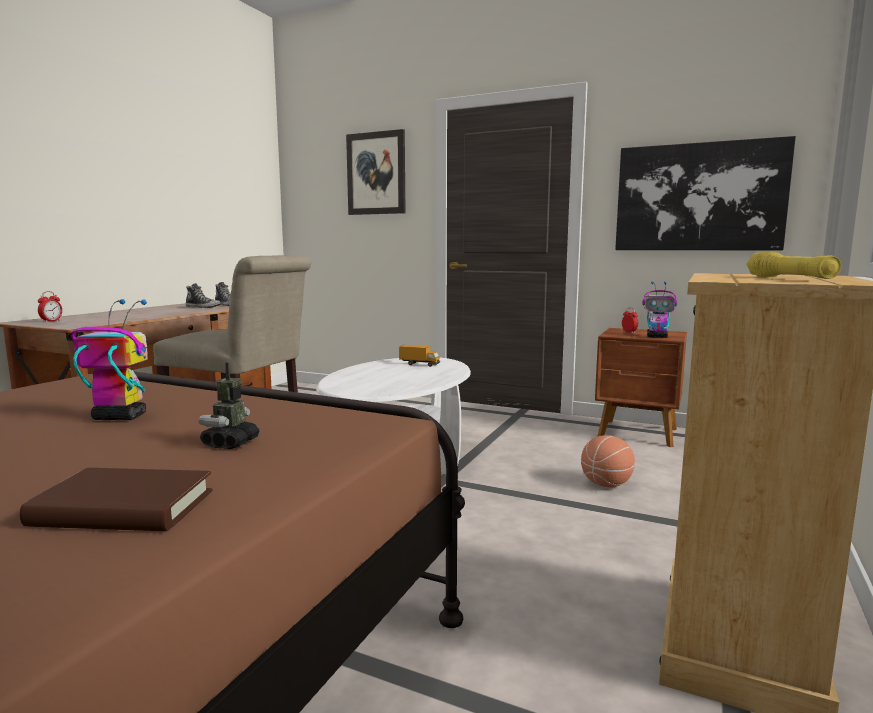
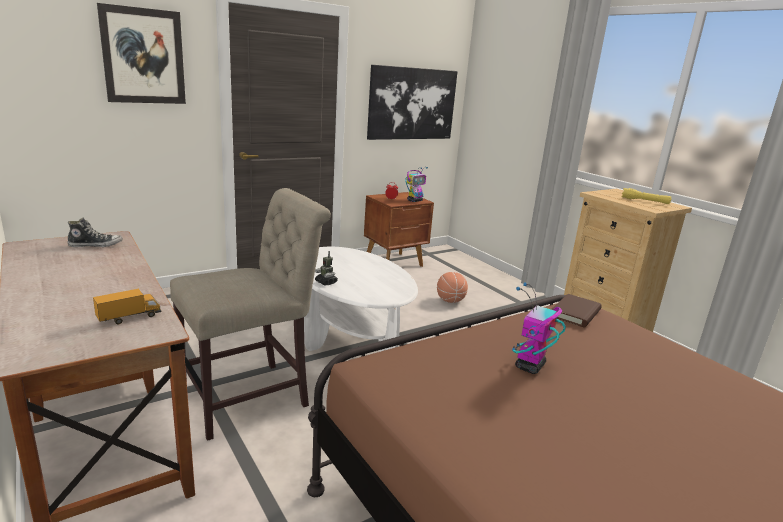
camera: 60 degrees left, 10 degrees up
(51, 321) = (68, 340): alarm clock -> none
(123, 508) = (696, 381): brown book -> brown book (575, 313)
(203, 307) = (90, 256): shoe -> none
(230, 443) = (605, 345): toy robot -> toy robot (326, 282)
(419, 364) = (335, 258): toy truck -> toy truck (129, 318)

